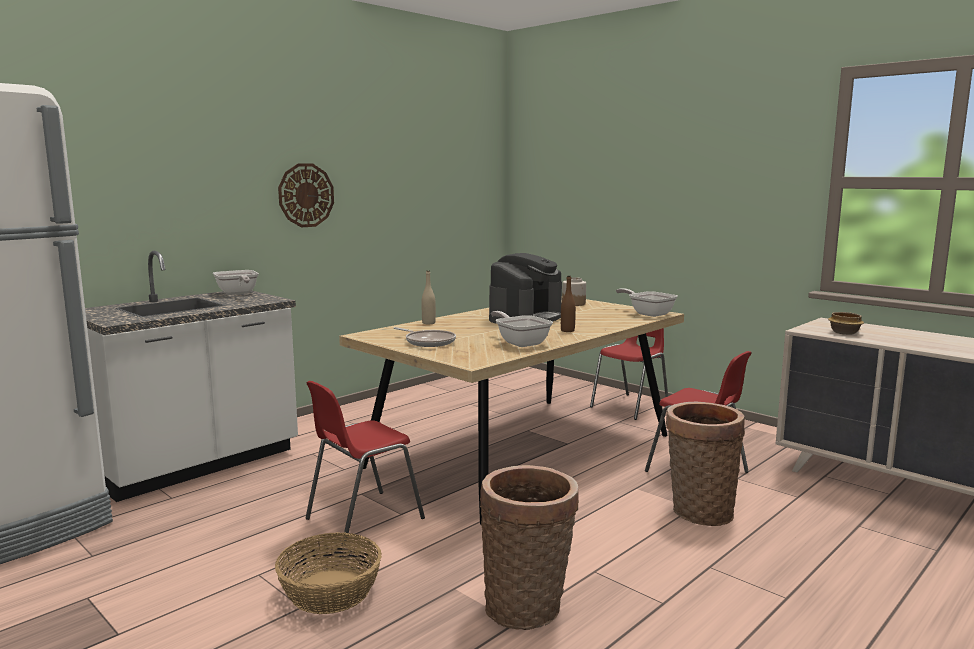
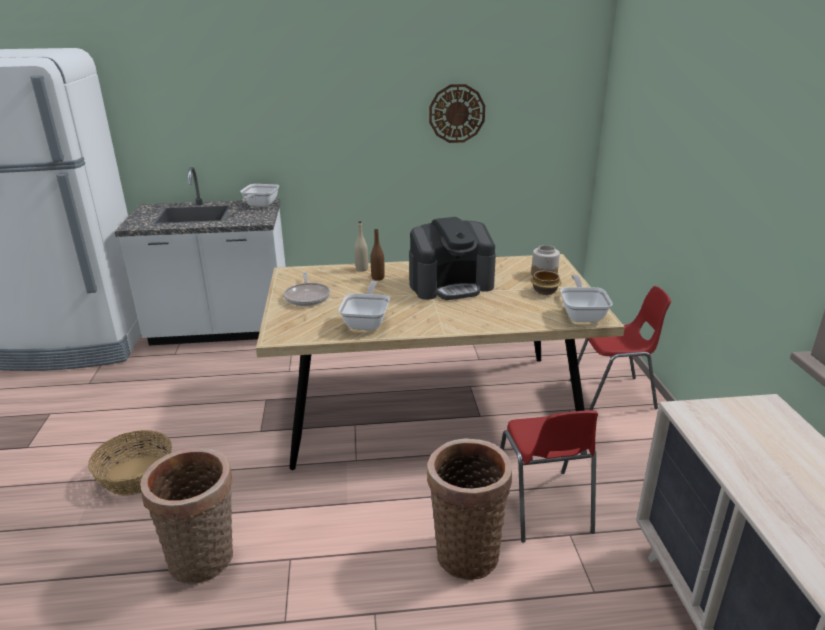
camera: 40 degrees right, 15 degrees up
(306, 195) = (341, 119): wall clock -> wall clock (456, 113)
(363, 518) = (235, 423): red chair -> none
(567, 330) = (442, 317): brown bottle -> brown bottle (378, 278)
(844, 332) = (729, 436): bowl -> bowl (545, 291)

